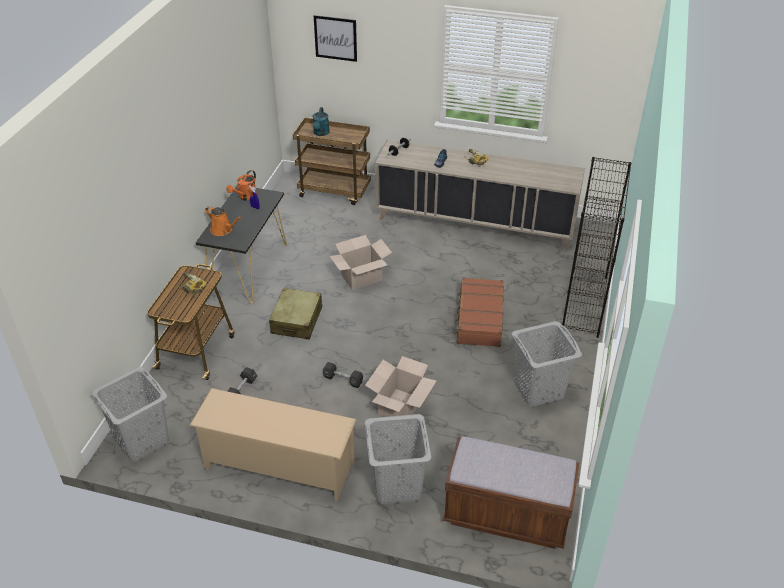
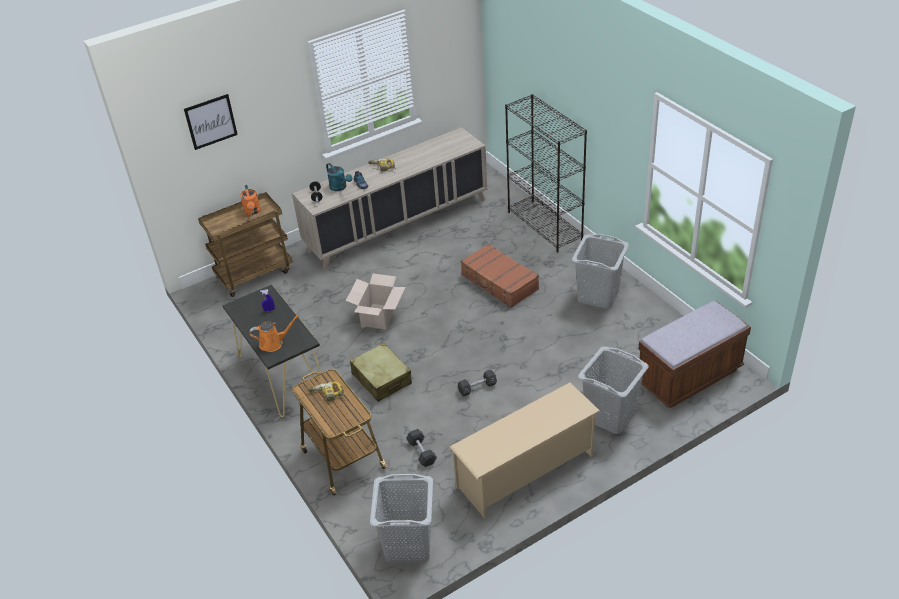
camera: 45 degrees left, 0 degrees up
(245, 197) = (247, 309): orange watering can -> orange watering can (252, 211)
(321, 133) = (230, 222): turquoise watering can -> turquoise watering can (340, 187)
(400, 406) = (538, 372): cardboard box -> none

